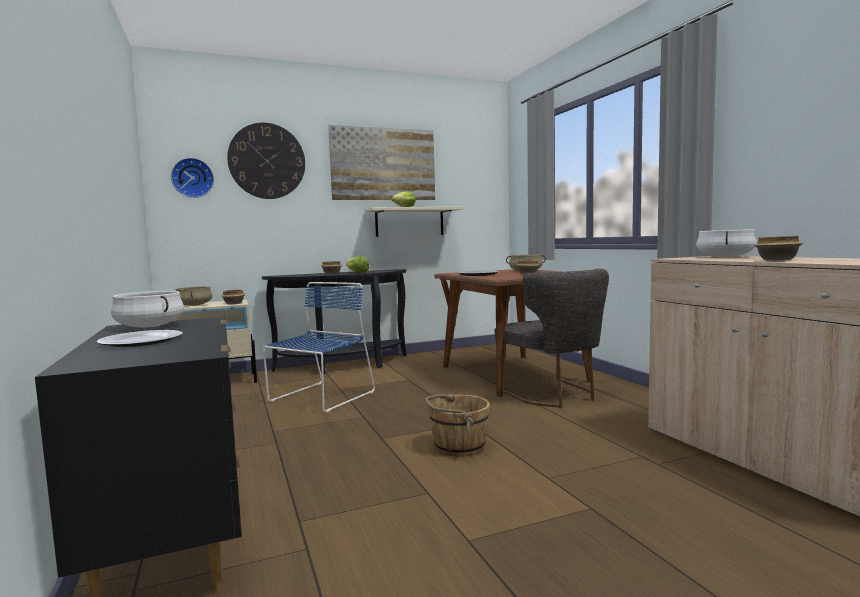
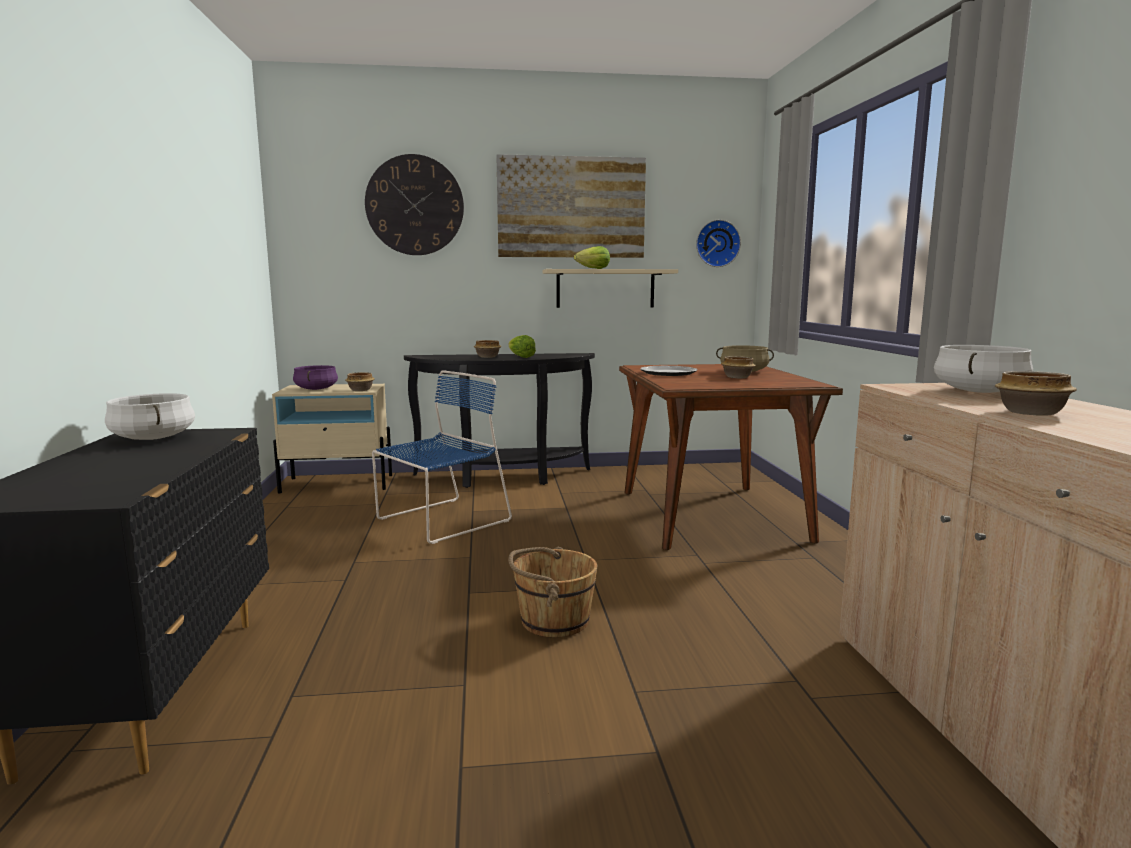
camera: 15 degrees right, 5 degrees up
(140, 341) = (97, 466): plate -> none
(192, 178) = (323, 228): wall clock -> wall clock (717, 243)
(194, 305) = (316, 389): beige cooking pot -> purple cooking pot
(554, 395) = (744, 557): grey chair -> none

